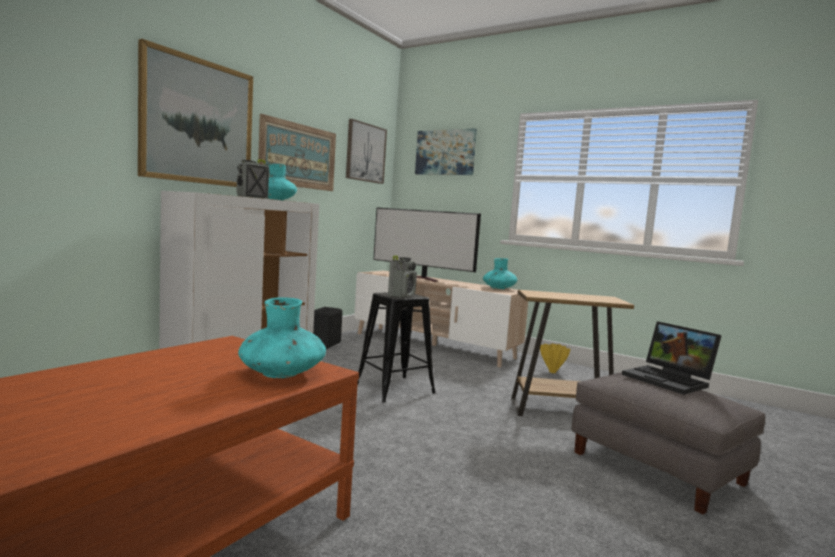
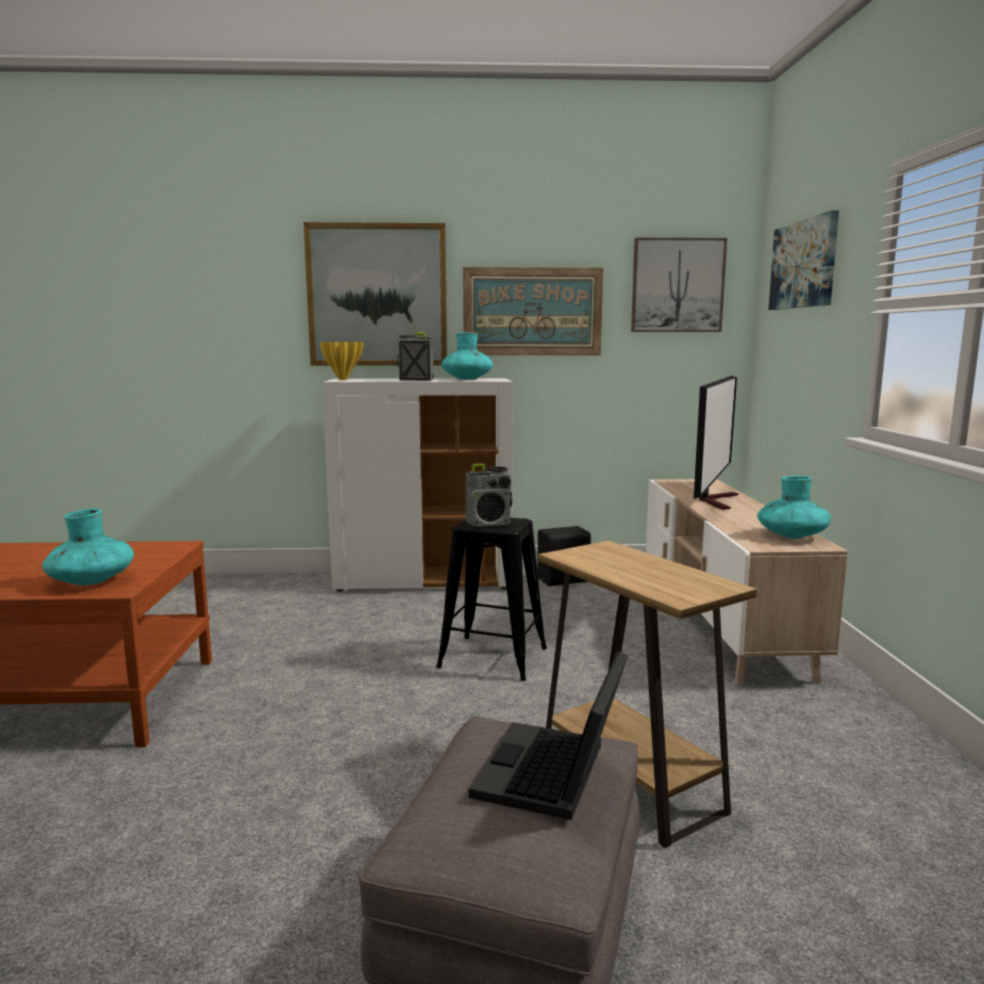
camera: 55 degrees right, 5 degrees up
(422, 278) = (715, 500): television -> television turned 150 degrees counterclockwise
(552, 372) = (824, 729): yellow vase -> yellow vase (341, 379)

